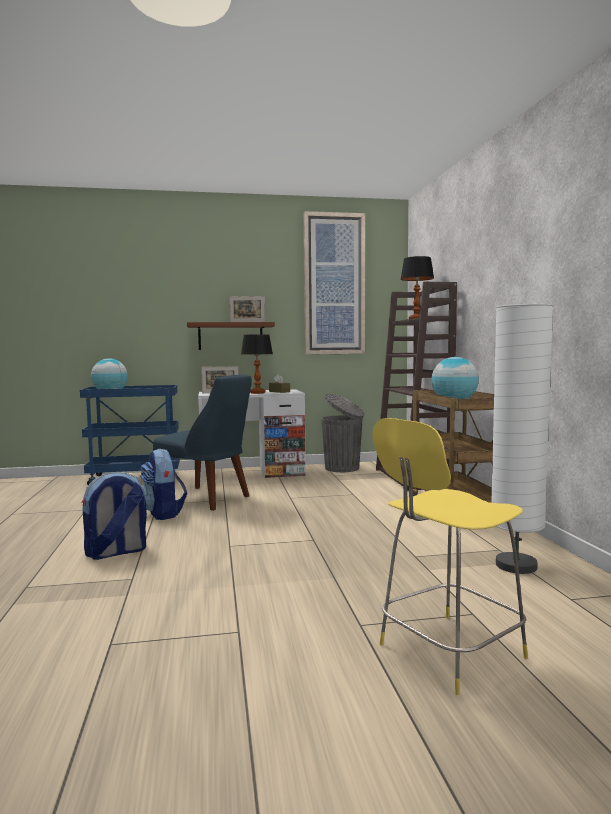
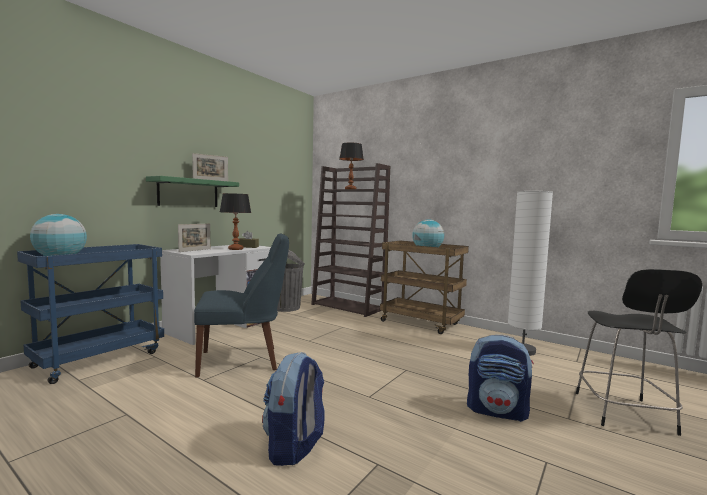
camera: 45 degrees left, 0 degrees up
(163, 514) = (236, 388): backpack -> backpack (497, 411)
(230, 336) = (188, 193): brown shelf -> green shelf
(334, 284) = (270, 154): picture -> none
(447, 652) = (624, 414): yellow stool -> black stool

